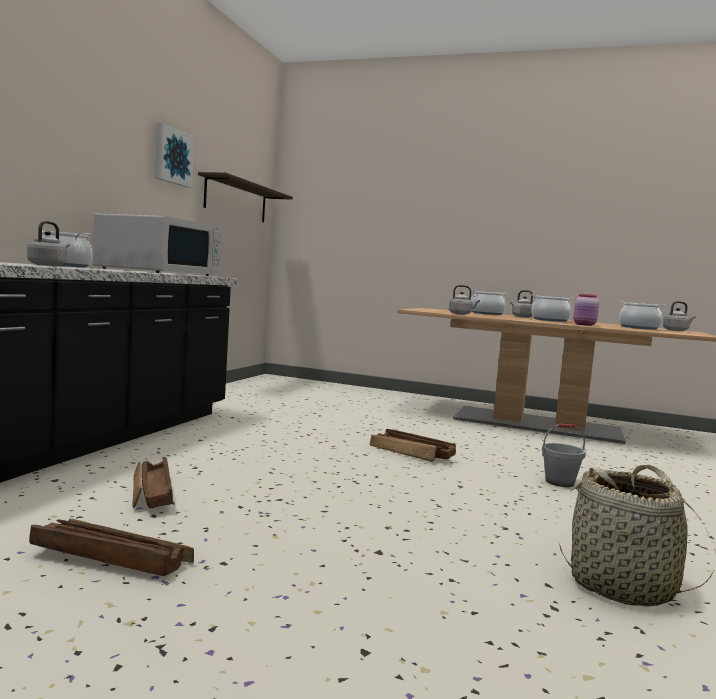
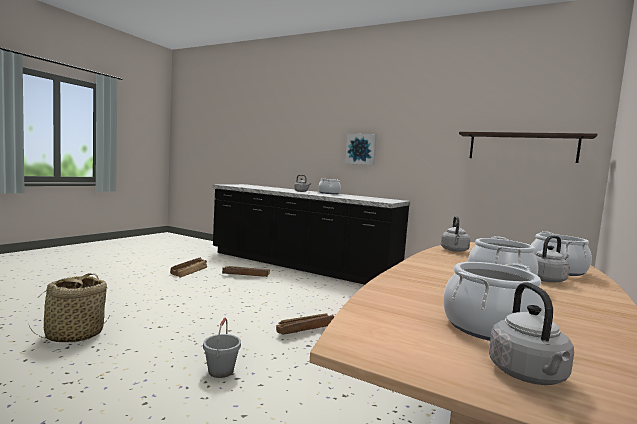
camera: 100 degrees right, 0 degrees up
(160, 272) = (367, 198): white microwave -> none
(172, 156) = (433, 129): picture -> picture (361, 149)
(584, 325) = (419, 281): pink jar -> none

